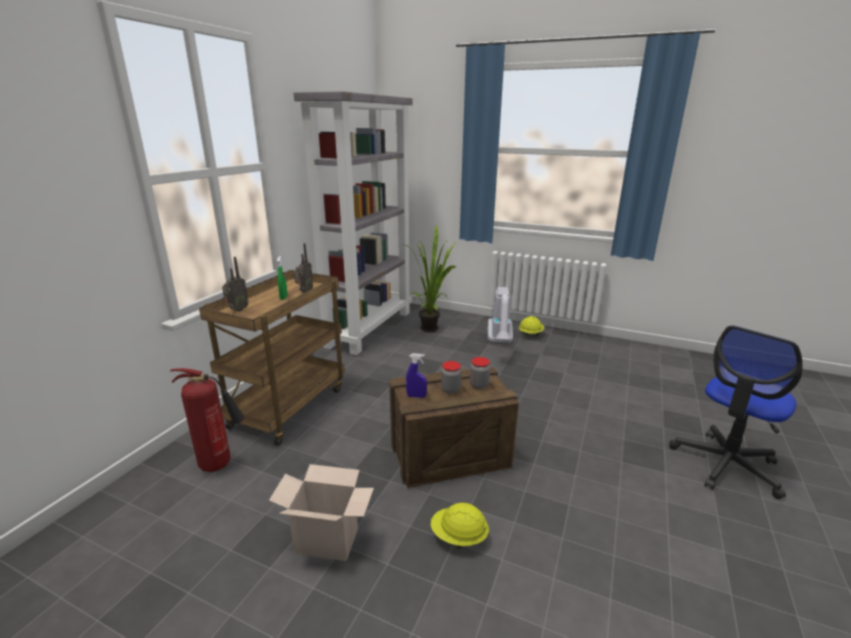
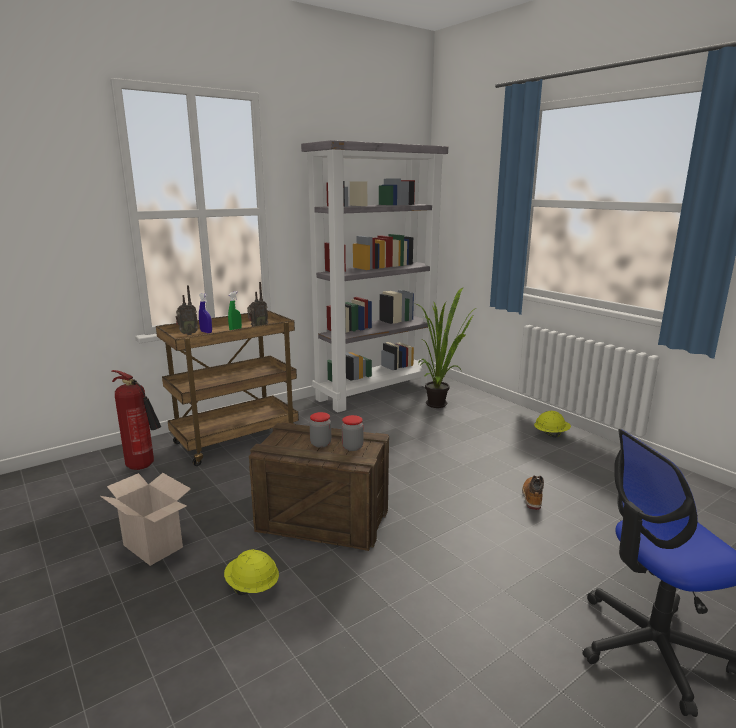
camera: 30 degrees right, 5 degrees down
(416, 396) = (283, 440): blue spray bottle -> blue spray bottle (206, 332)
(500, 343) = (501, 434): vacuum cleaner -> none
(567, 385) = (532, 496): none -> boot

